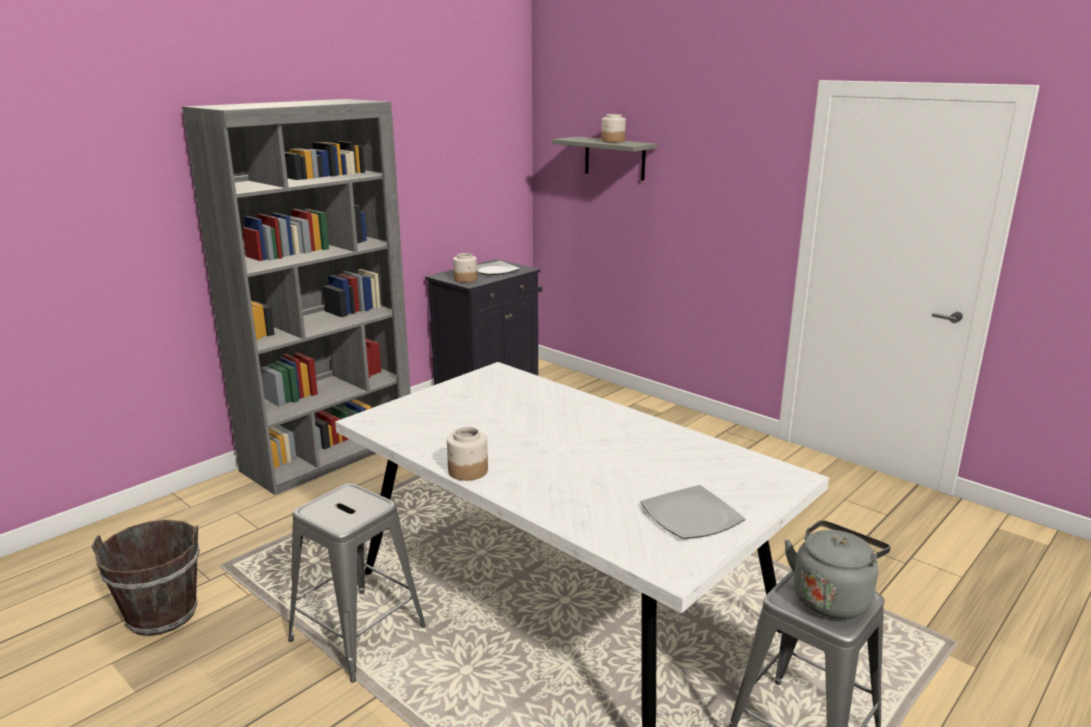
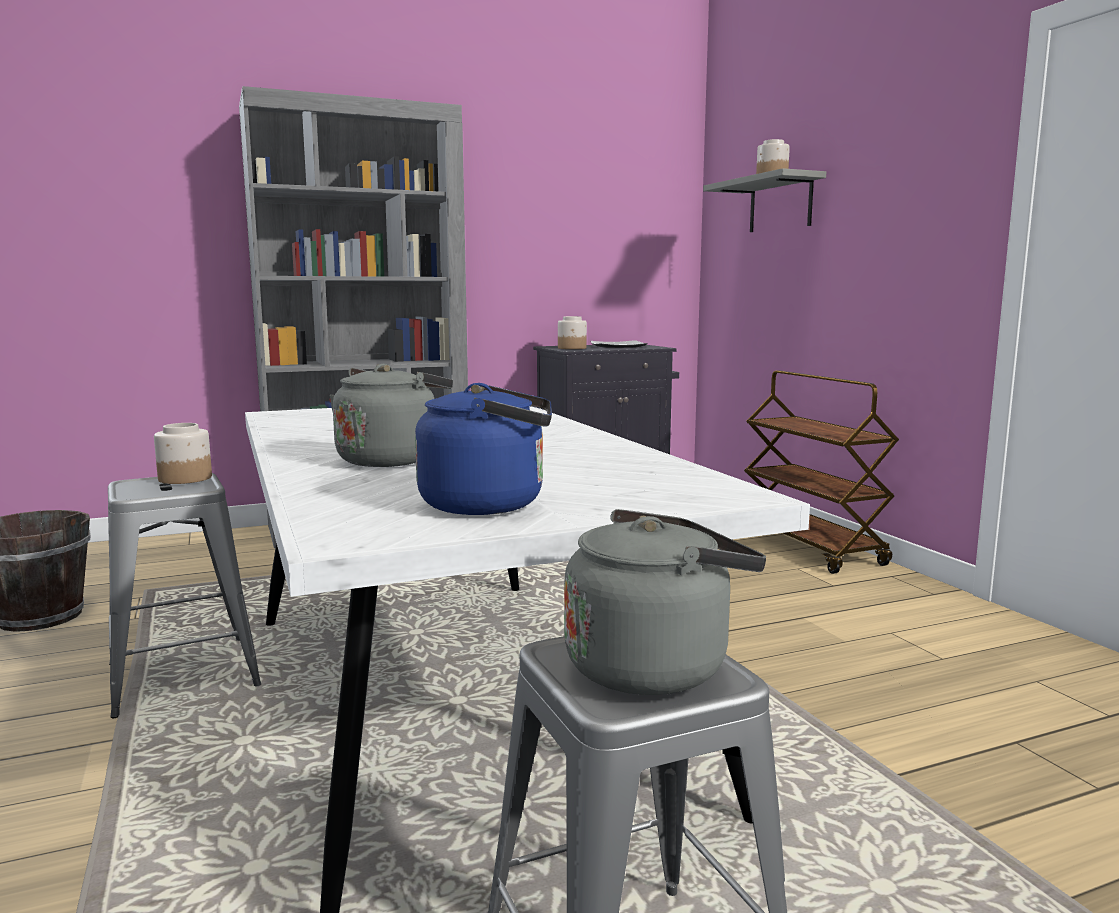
camera: 25 degrees right, 10 degrees down
(468, 471) = (289, 446): jar -> jar (184, 478)
(561, 476) = (390, 459): none -> grey kettle
(663, 414) = (811, 548): none -> brown cart
(692, 516) = (490, 504): plate -> blue kettle

